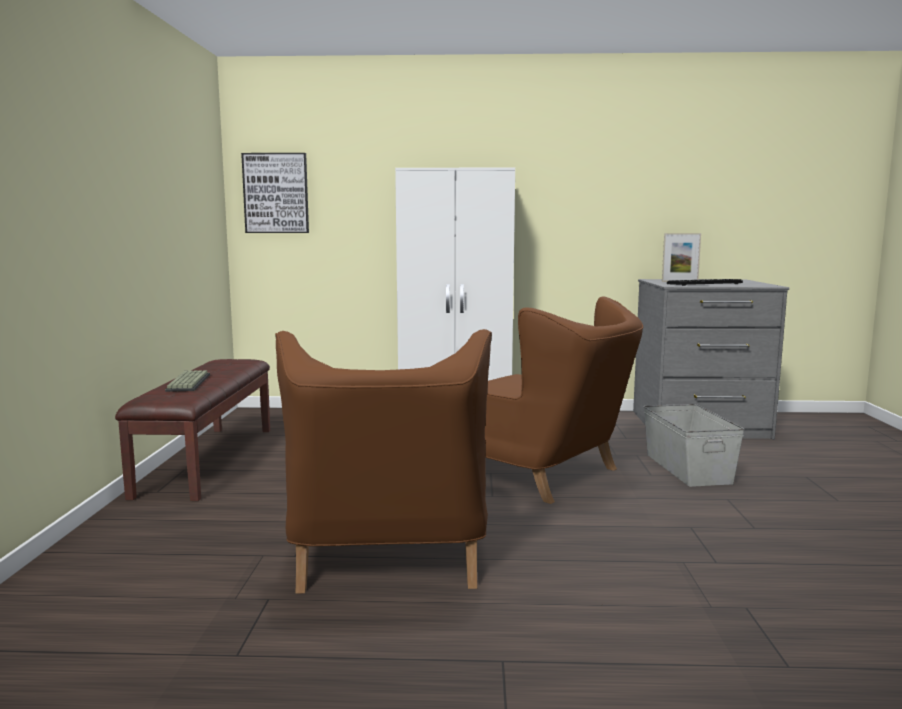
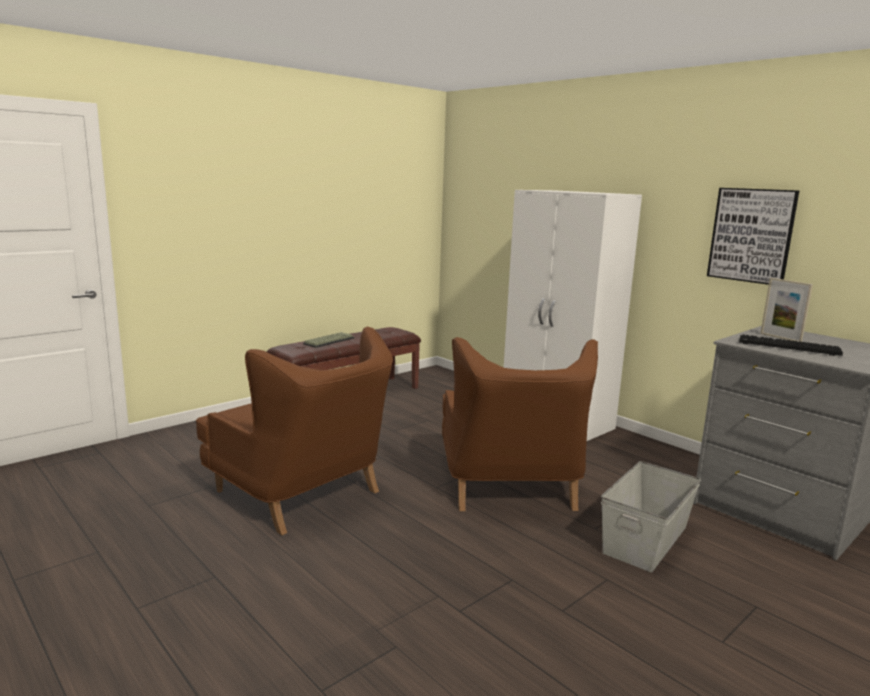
camera: 45 degrees right, 5 degrees up
(276, 193) = (470, 202): picture -> picture (751, 235)
(389, 554) = (300, 493): brown armchair -> brown armchair turned 90 degrees counterclockwise

